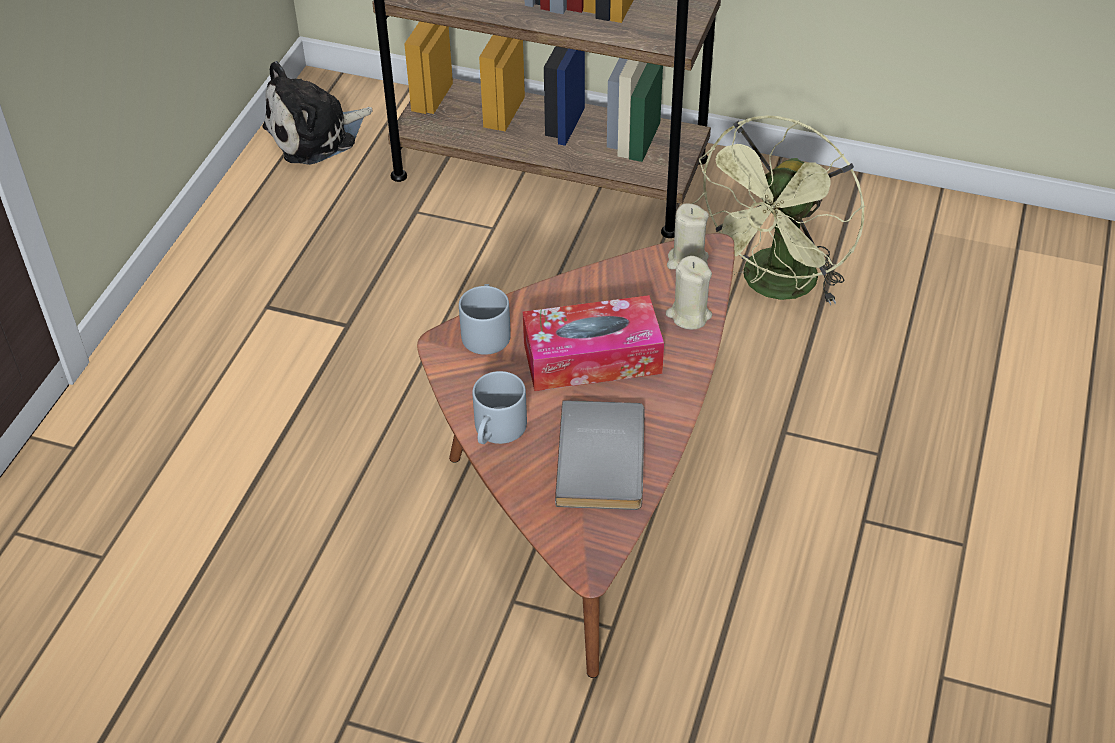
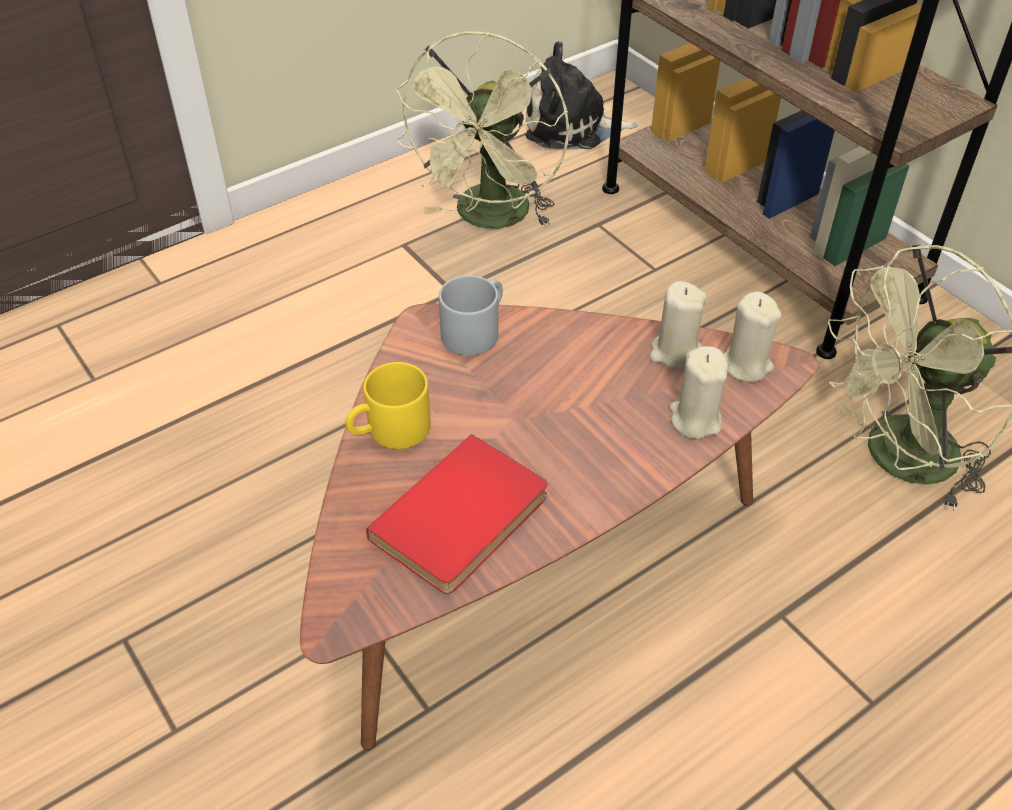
camera: 35 degrees right, 0 degrees up
(321, 249) = (490, 219): none -> green fan
(497, 431) = (389, 431): grey mug -> yellow mug
(592, 358) = (552, 410): tissue box -> none
(605, 459) = (465, 520): grey book -> red book
(636, 277) = (675, 353): none -> beige candle

